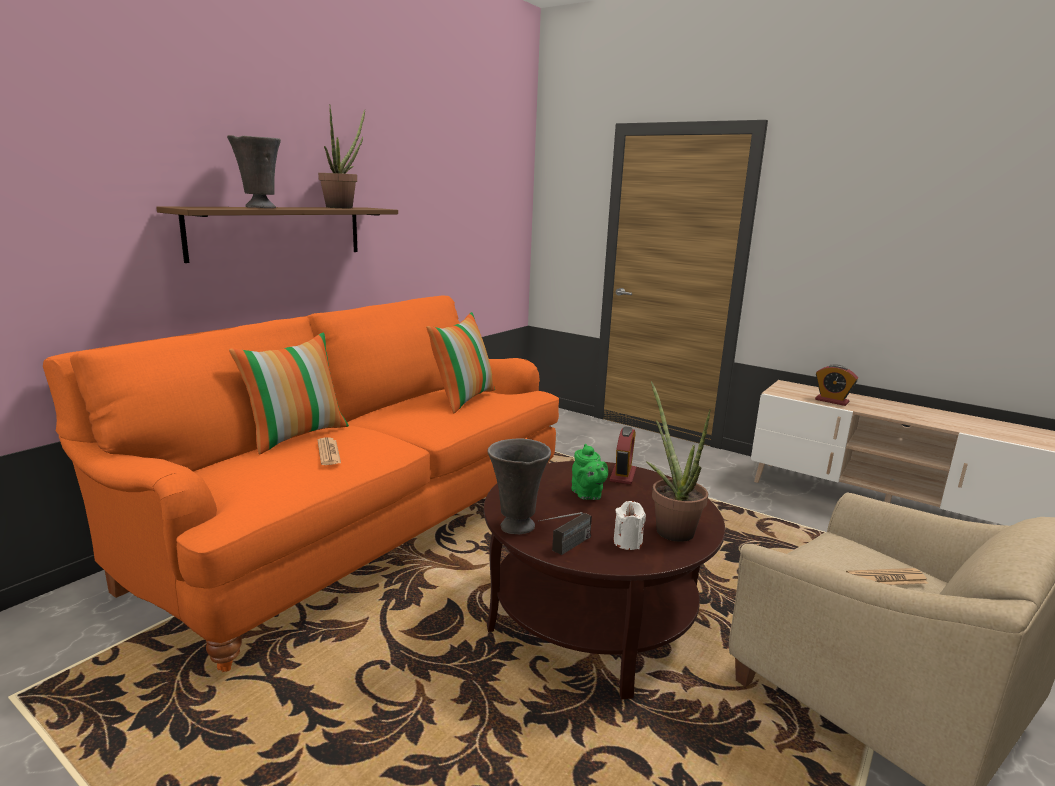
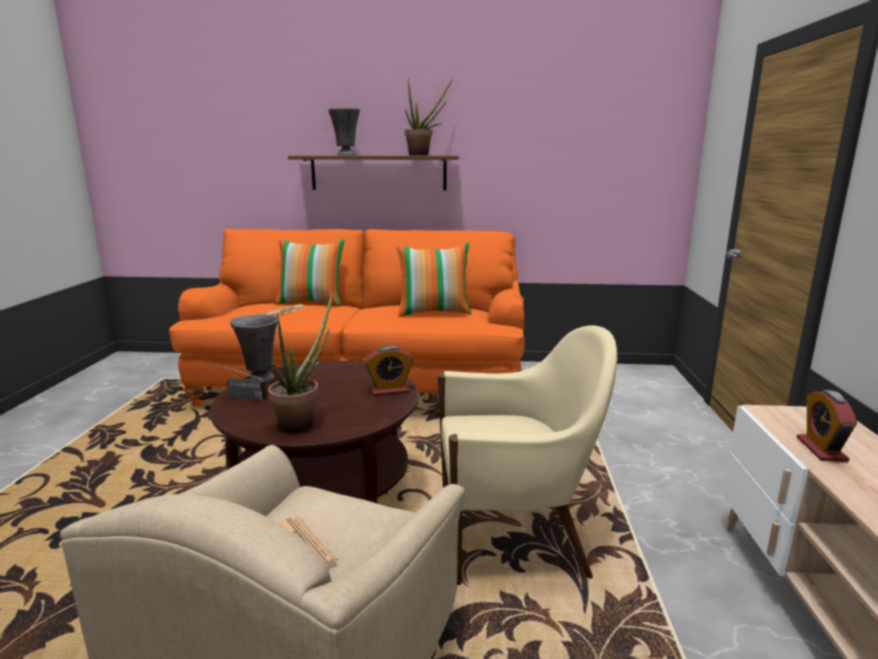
camera: 60 degrees right, 0 degrees up
(587, 495) = (335, 387): green teapot -> none
(627, 542) = (263, 412): white candle -> none
(721, 548) = (514, 533): none -> beige armchair

